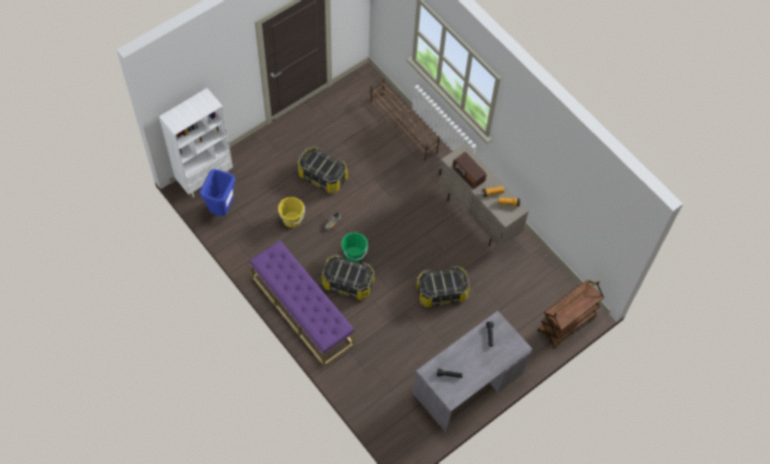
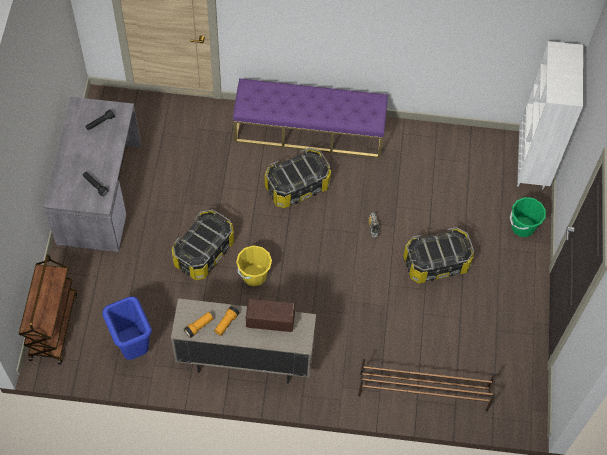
camera: 135 degrees right, 0 degrees up
(222, 210) = (481, 151): blue trash can -> blue trash can (133, 347)
(292, 219) = (412, 197): yellow bucket -> yellow bucket (254, 275)
(354, 255) = (320, 215): green bucket -> green bucket (522, 226)

